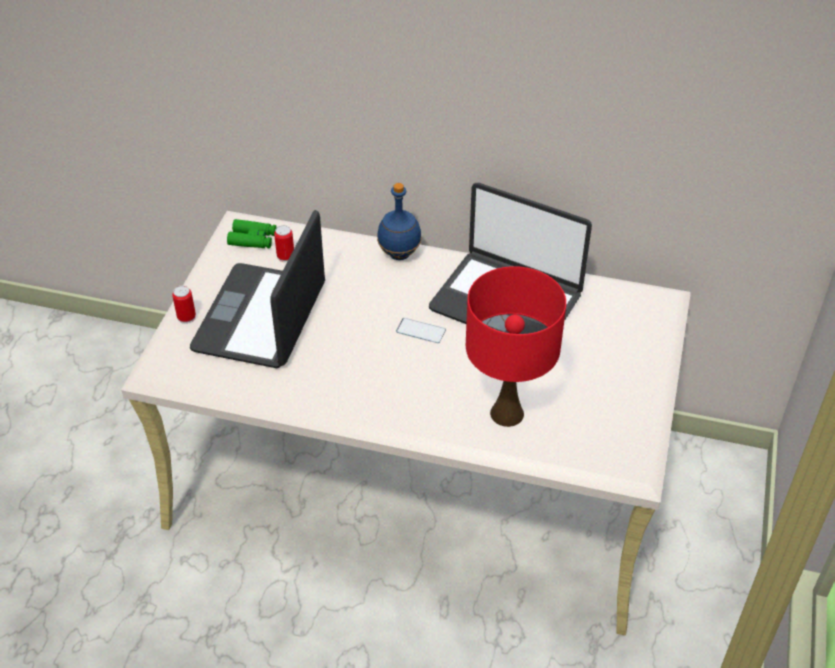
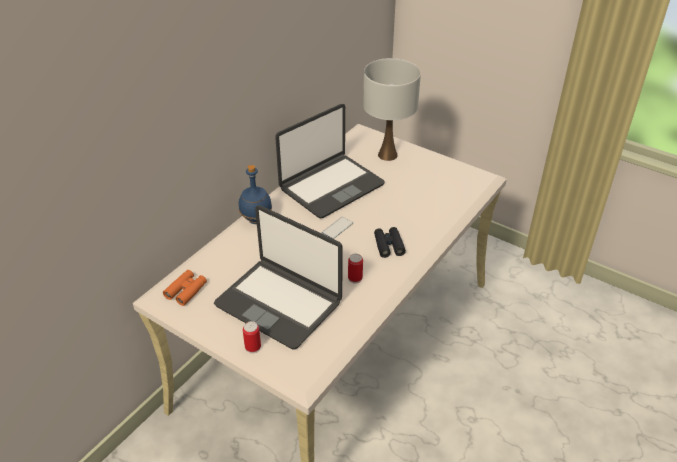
camera: 70 degrees left, 5 degrees down
(253, 239) = (186, 291): green binoculars -> orange binoculars
(285, 256) = (219, 276): can -> can (355, 278)
(410, 390) = (388, 245): none -> black binoculars
(506, 413) = (426, 211): red table lamp -> none
(619, 341) = (387, 155): none -> white table lamp

